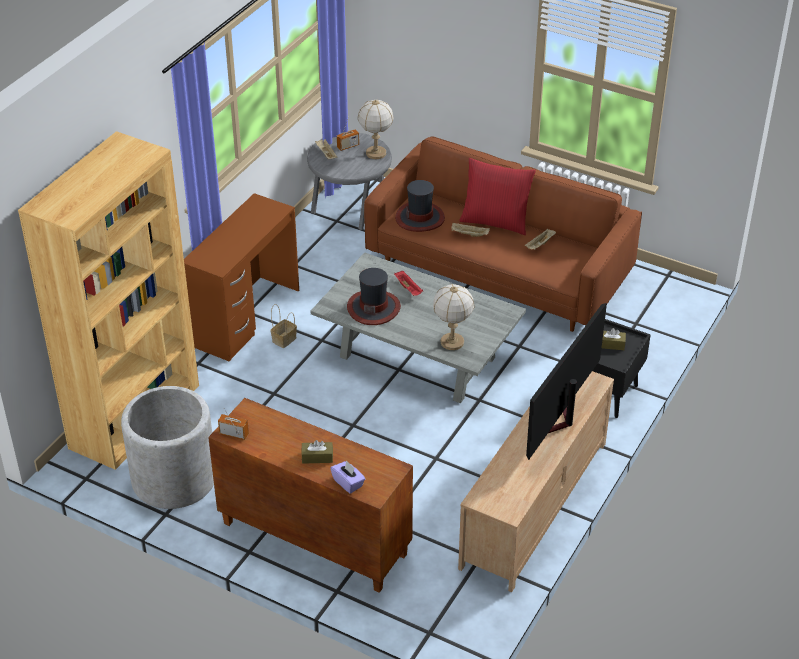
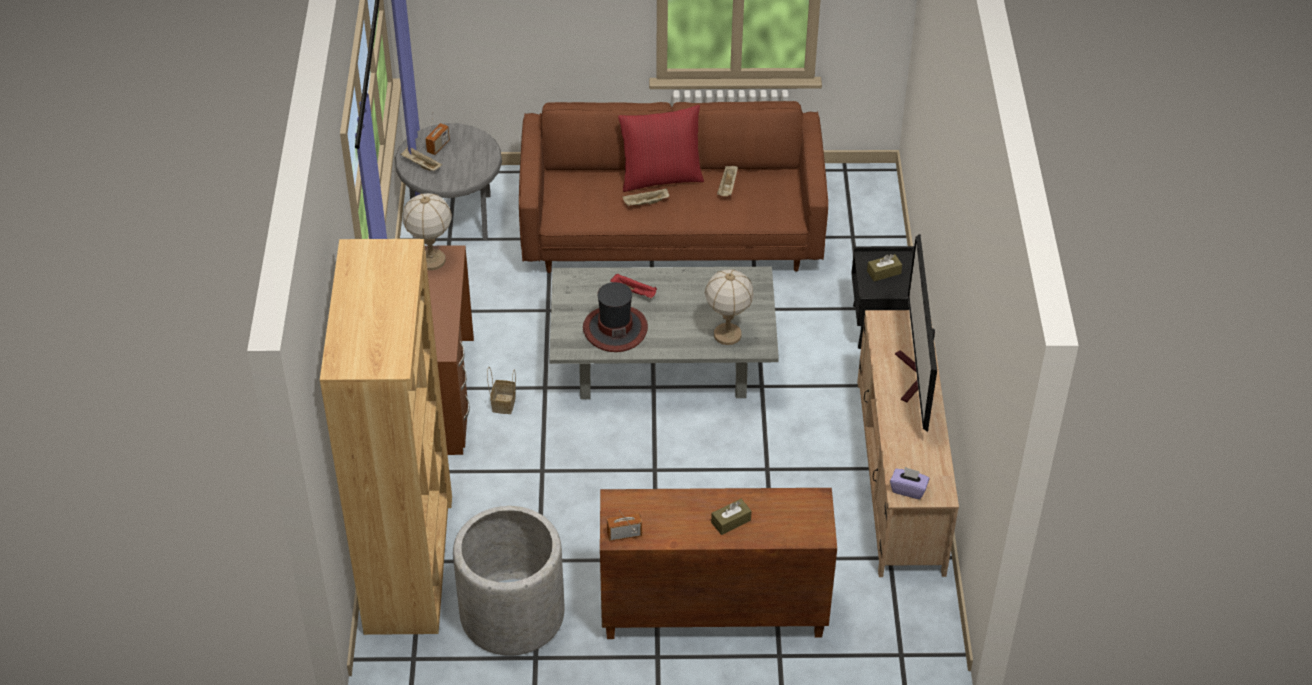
camera: 30 degrees left, 5 degrees up
(348, 483) = (784, 535): purple tissue box -> purple tissue box (908, 489)
(375, 153) = (476, 143): table lamp -> table lamp (431, 260)
(420, 218) = (578, 203): hat -> none

